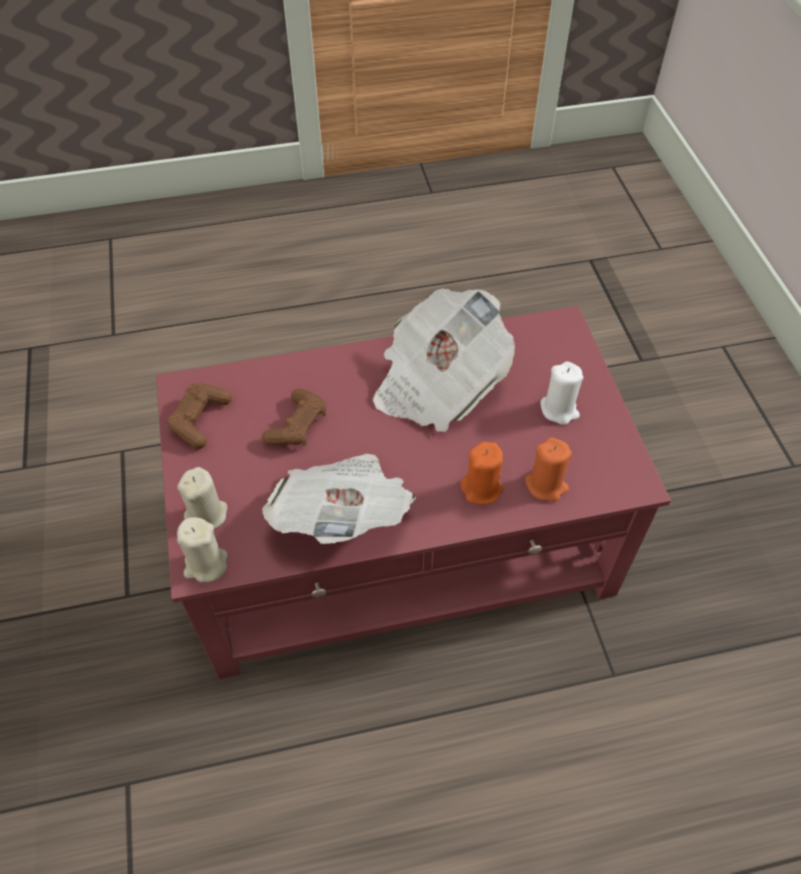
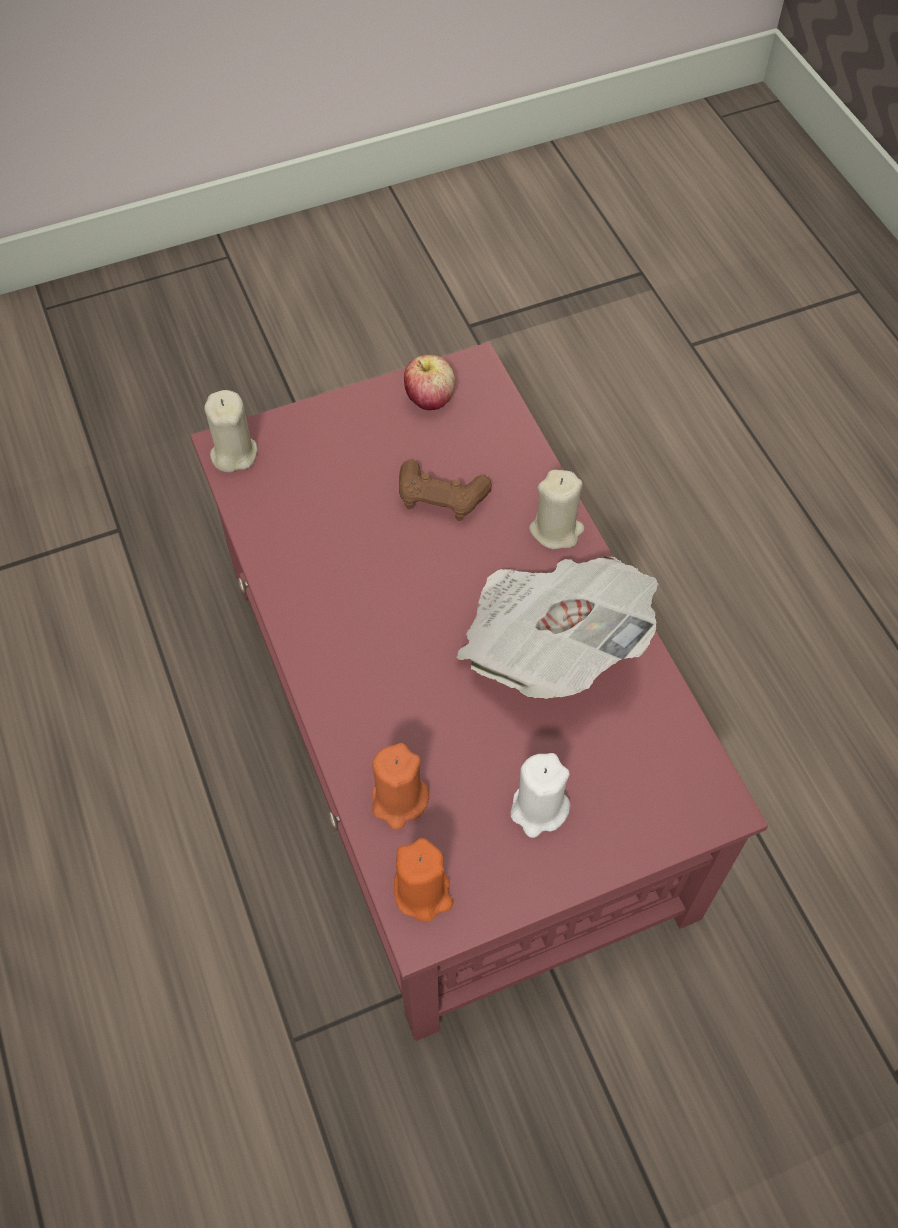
camera: 80 degrees right, 5 degrees up
(200, 420) = (429, 399): brown game controller -> apple
(207, 514) = (297, 439): beige candle -> beige candle (556, 530)
(343, 515) = (316, 571): newspaper -> none
(482, 488) = (380, 720): orange candle -> orange candle (423, 892)

